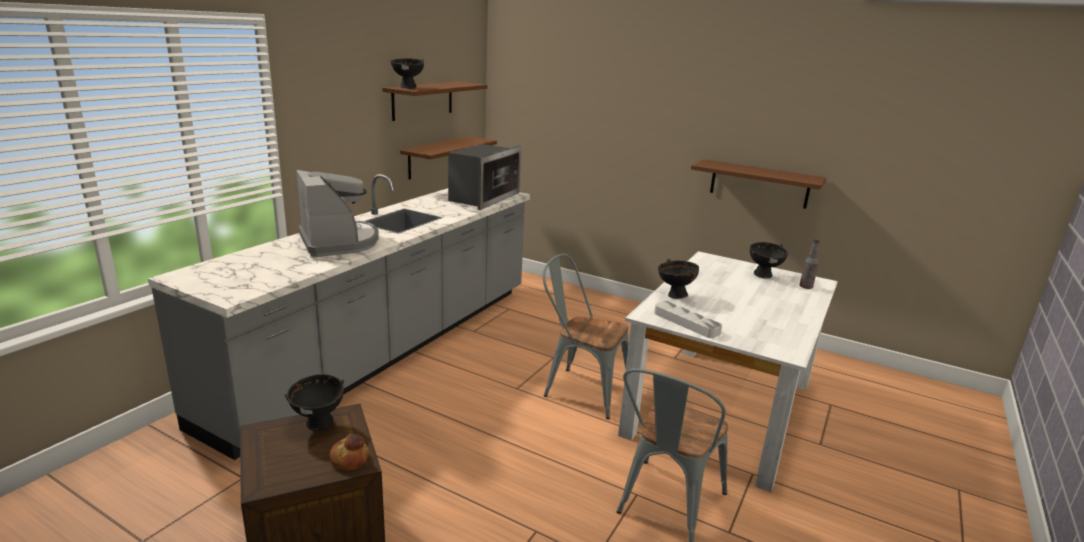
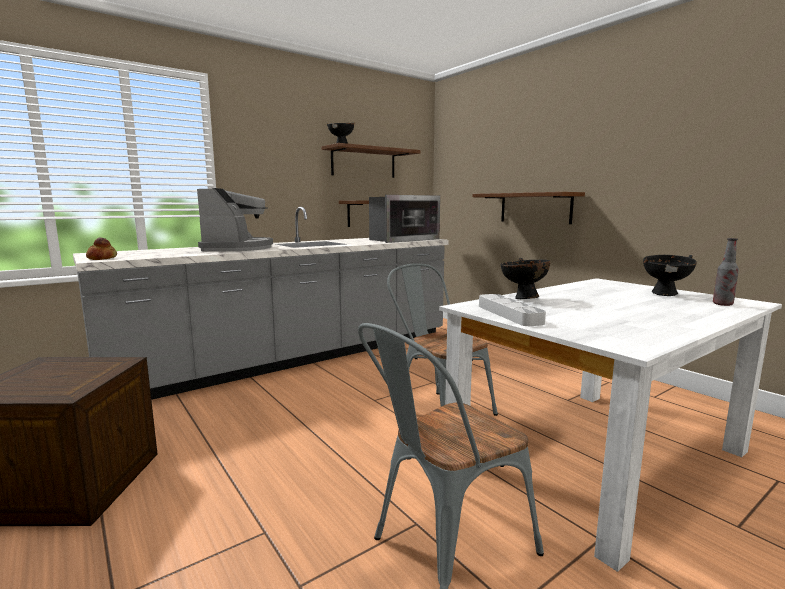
camera: 25 degrees right, 10 degrees down
(319, 425) = (89, 365): black bowl -> none
(350, 459) = (66, 390): bread -> bread (102, 258)
(759, 184) = (684, 211): brown shelf -> brown shelf (535, 208)

